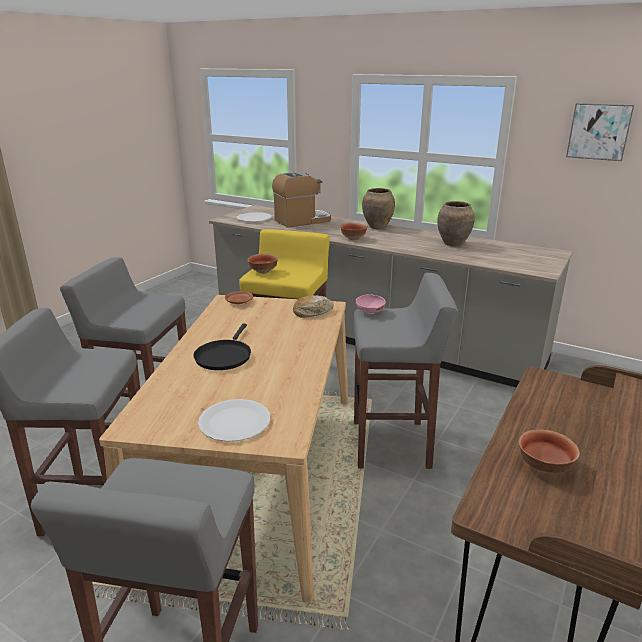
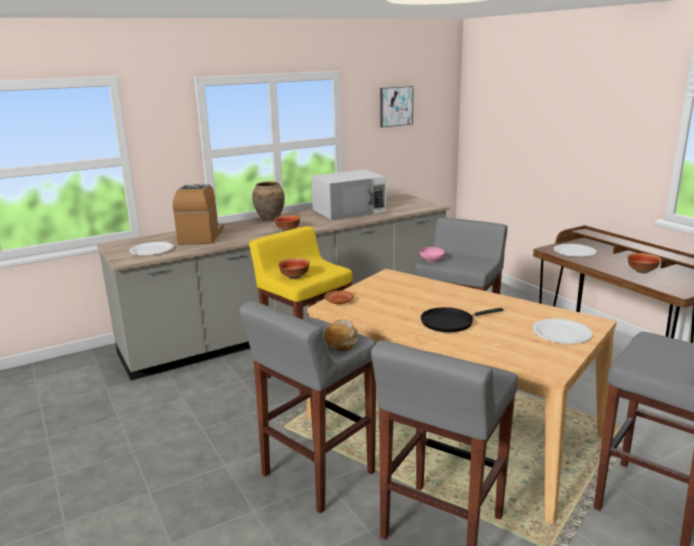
camera: 60 degrees left, 5 degrees down
(224, 356) = (450, 322): black frying pan -> black frying pan turned 120 degrees clockwise
(312, 312) = (394, 281): bread -> bread (341, 341)
(453, 244) = (349, 210): brown vase -> white microwave
(559, 397) = (574, 252): none -> white plate

